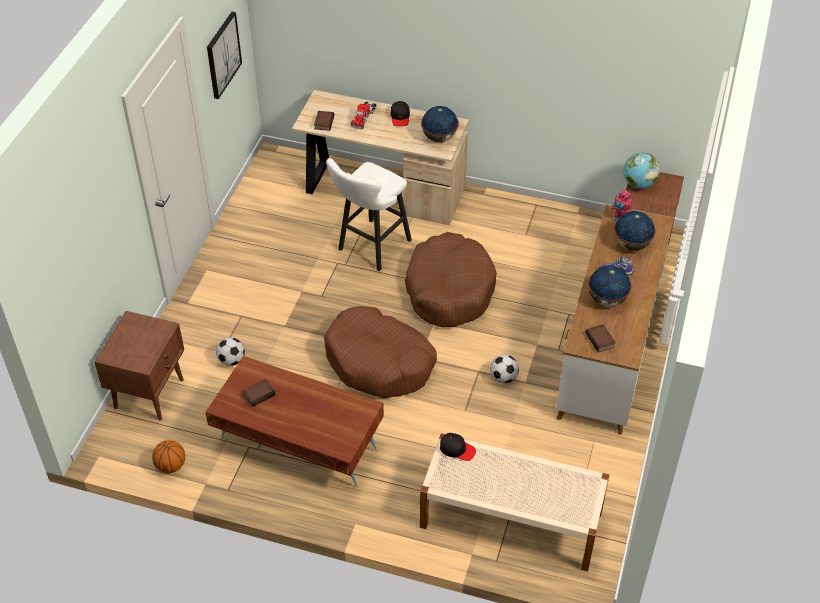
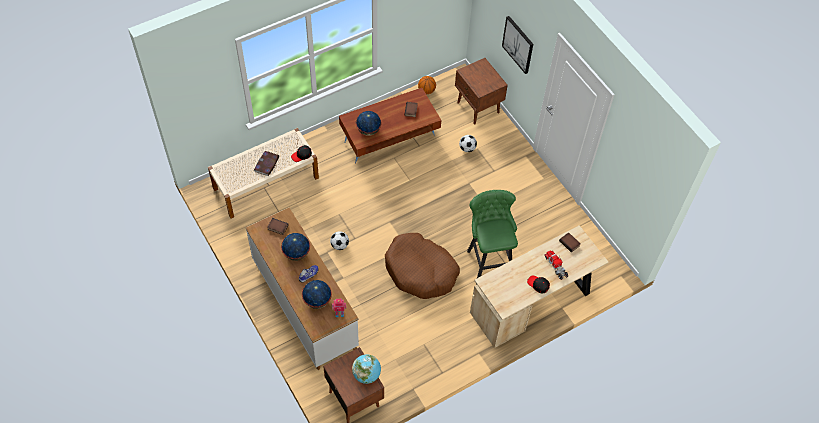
camera: 130 degrees right, 10 degrees up
(222, 55) = (630, 172): picture -> picture (518, 44)
(369, 249) = (488, 259): white stool -> green stool
(379, 362) = (404, 203): brown dog bed -> none
(439, 138) = (499, 289): globe -> globe (368, 130)
(513, 474) = (266, 164): none -> book

